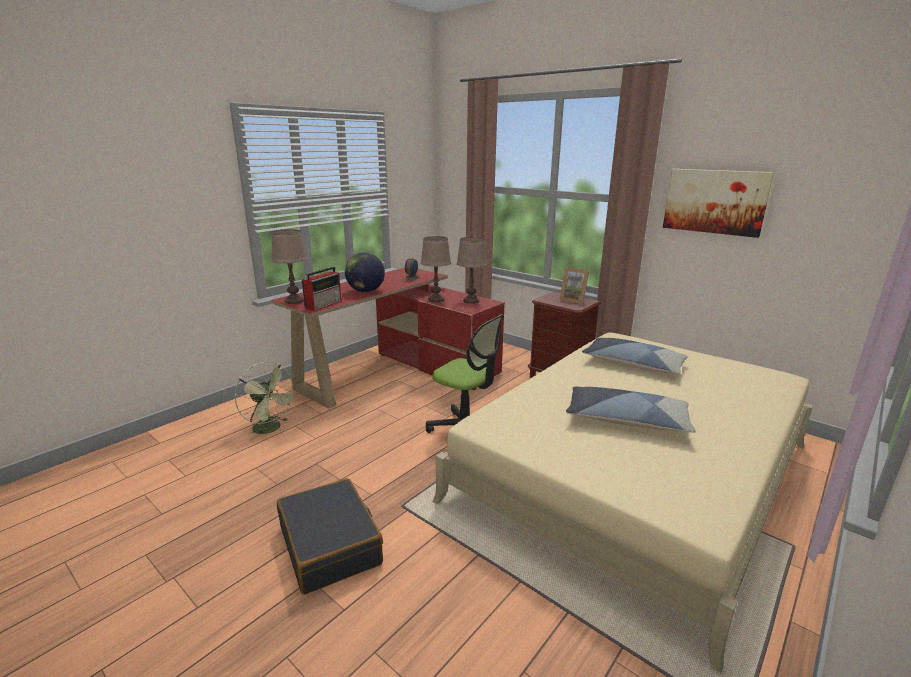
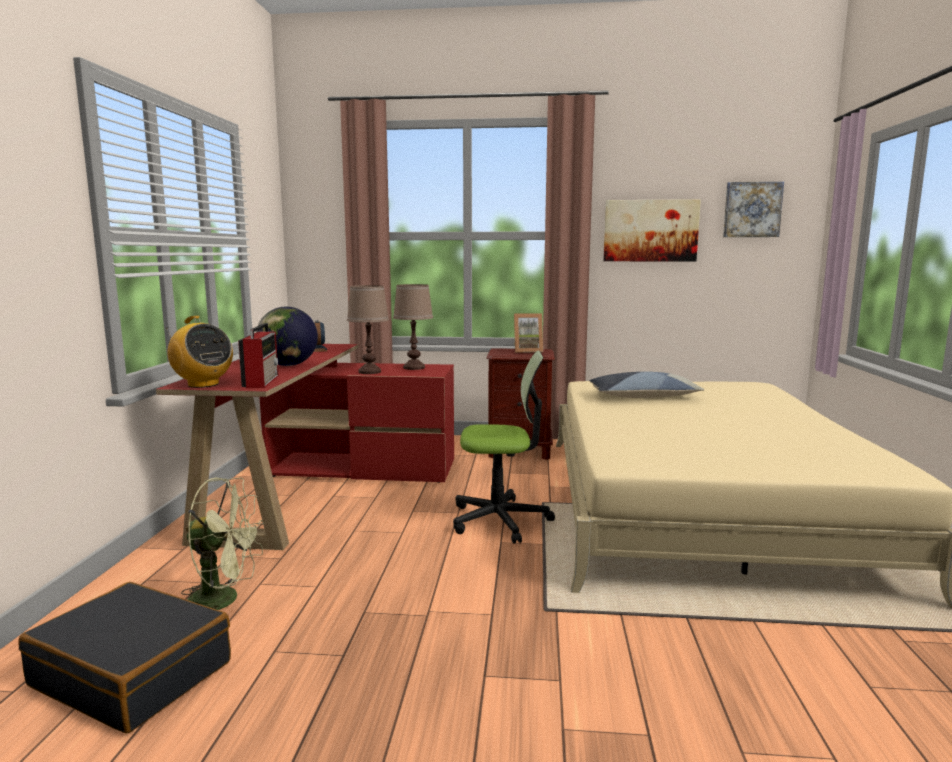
camera: 35 degrees left, 10 degrees down
(294, 301) = (203, 384): brown table lamp -> radio
(330, 545) = (527, 683): black suitcase -> black suitcase (133, 673)
(626, 419) = (722, 430): pillow -> none
(838, 186) = (752, 210): none -> picture

